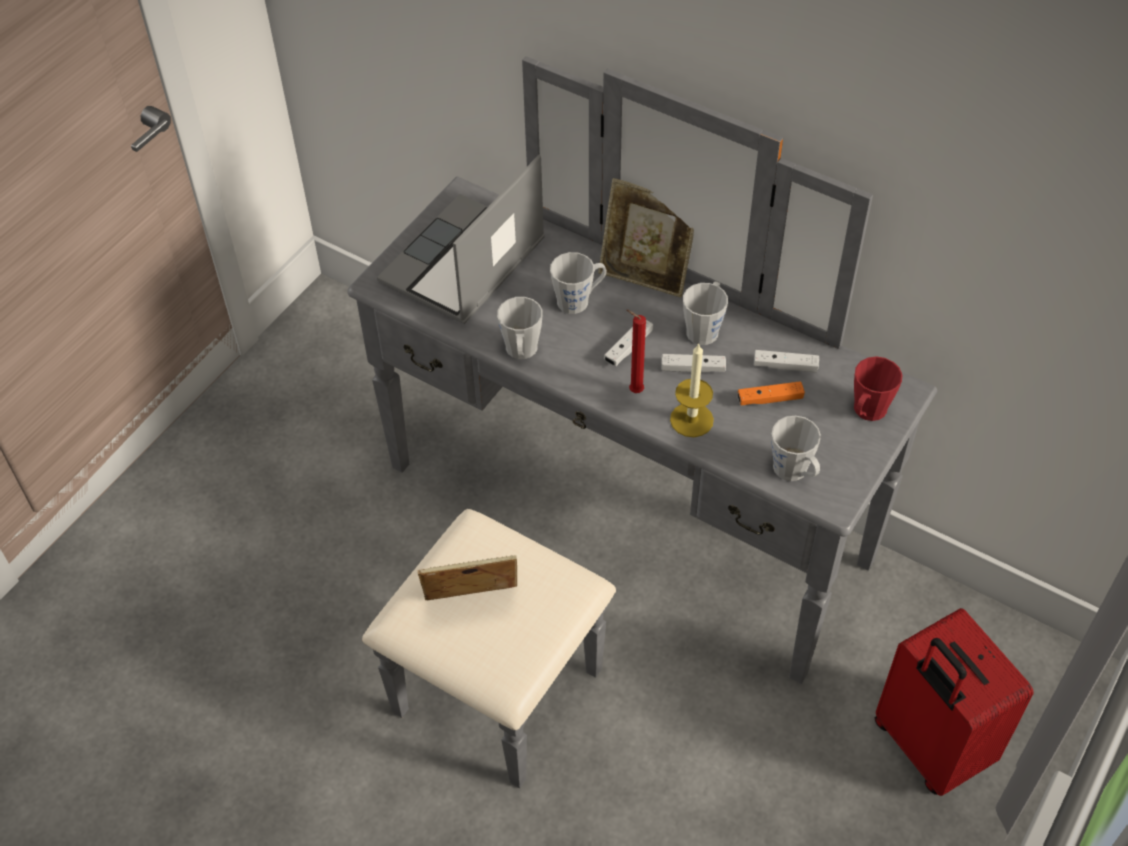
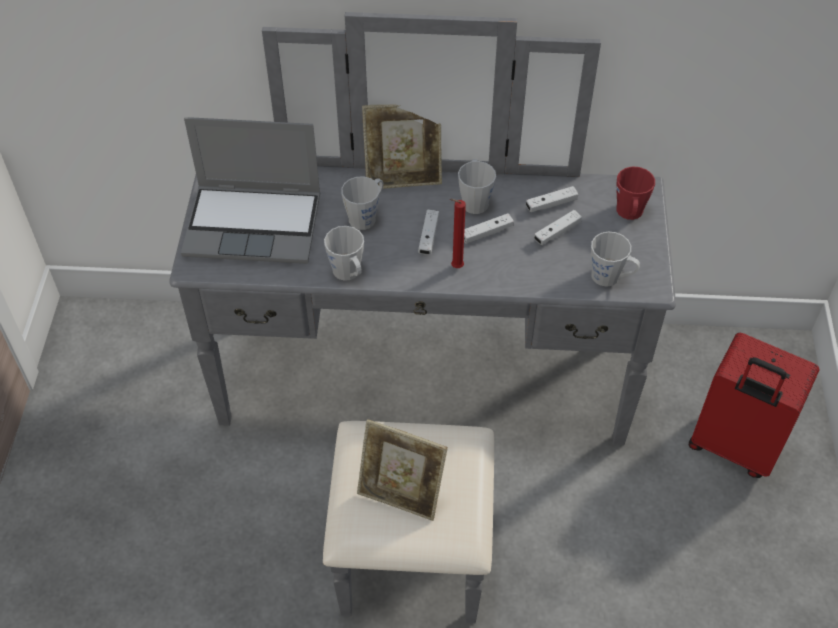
camera: 30 degrees left, 0 degrees up
(463, 265) = (255, 224): laptop -> laptop turned 90 degrees counterclockwise
(472, 606) = (401, 494): picture frame -> picture frame turned 120 degrees counterclockwise
(691, 419) = (512, 271): candle -> none
(770, 399) = (557, 232): orange game controller -> white game controller

